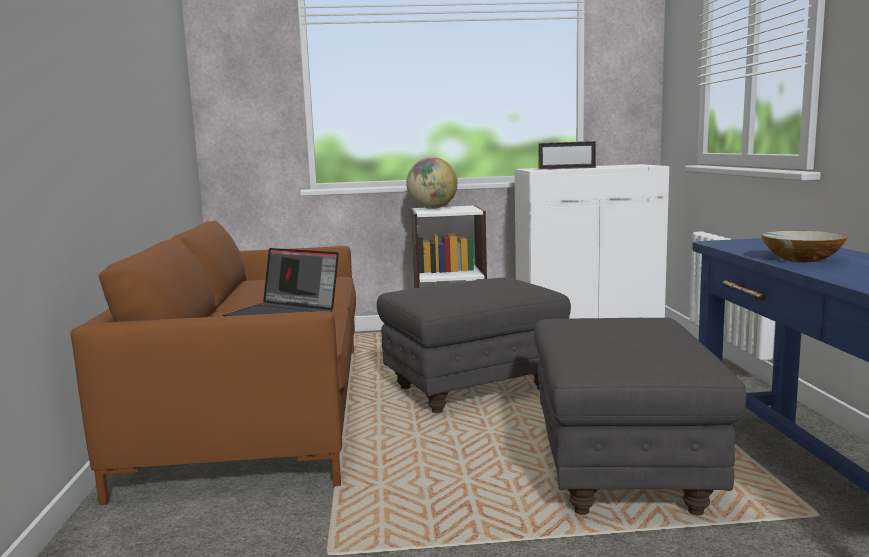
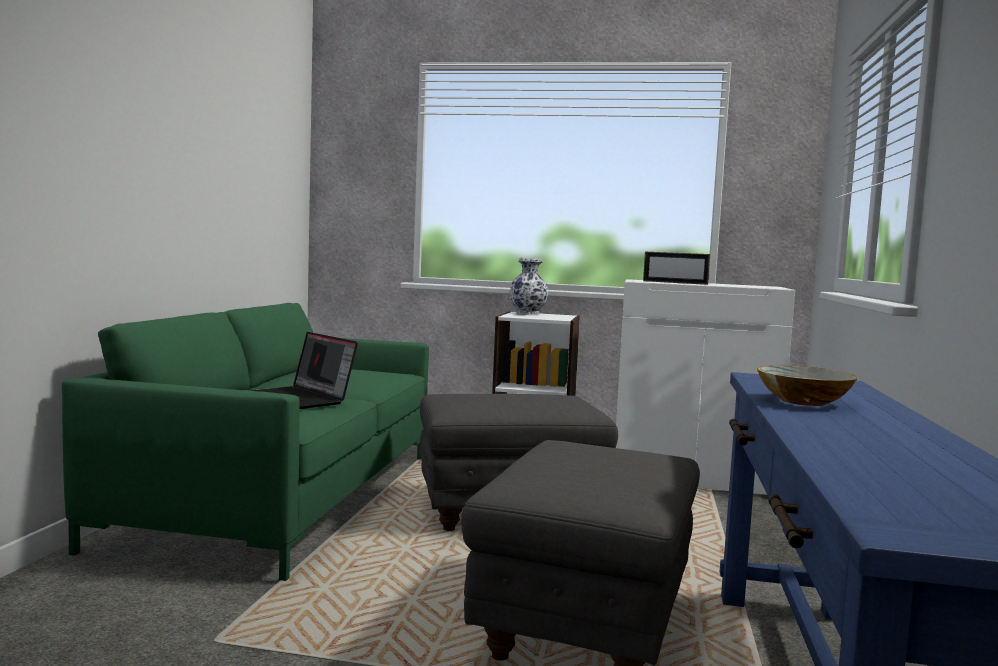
camera: 15 degrees right, 5 degrees down
(261, 409) = (284, 497): brown sofa -> green sofa
(432, 208) = (527, 314): globe -> vase

